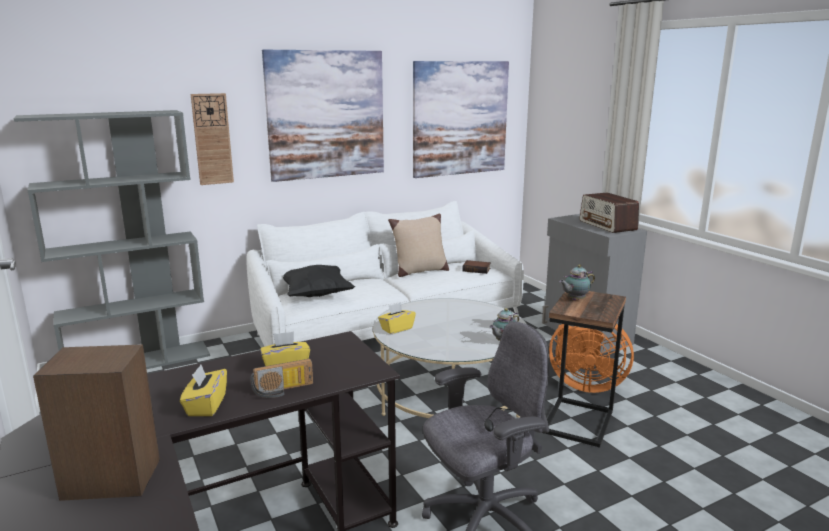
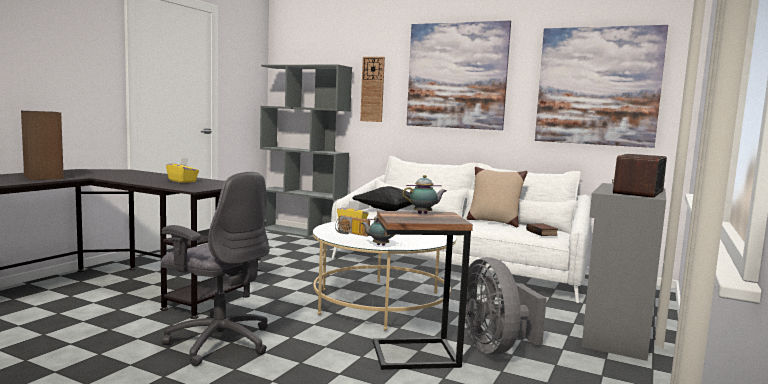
camera: 55 degrees right, 10 degrees down
(206, 405) = (123, 178): yellow tissue box -> none
(283, 390) = (151, 182): radio -> radio (350, 233)
(575, 299) = (424, 214): teapot -> teapot turned 135 degrees clockwise
(584, 384) = (495, 348): orange fan -> grey fan

